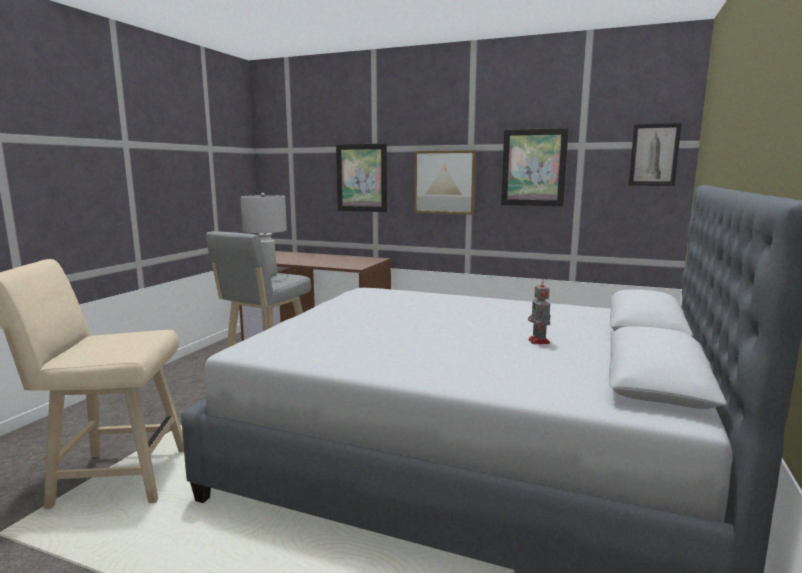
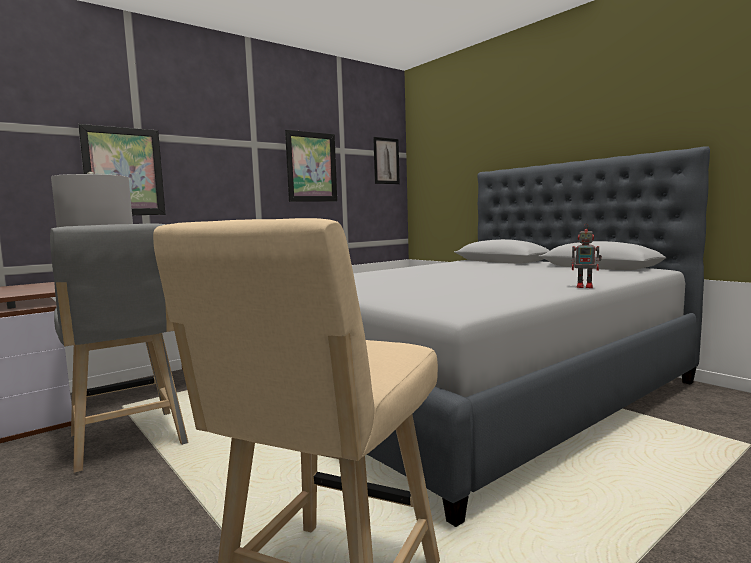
camera: 60 degrees left, 5 degrees down
(444, 182) = (232, 179): picture -> none
(539, 342) = (519, 270): toy robot -> toy robot (585, 286)

